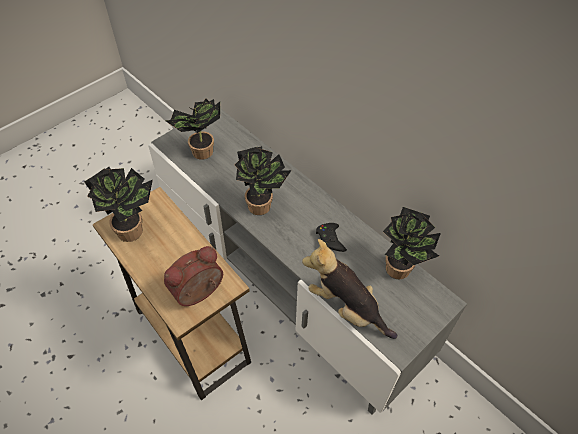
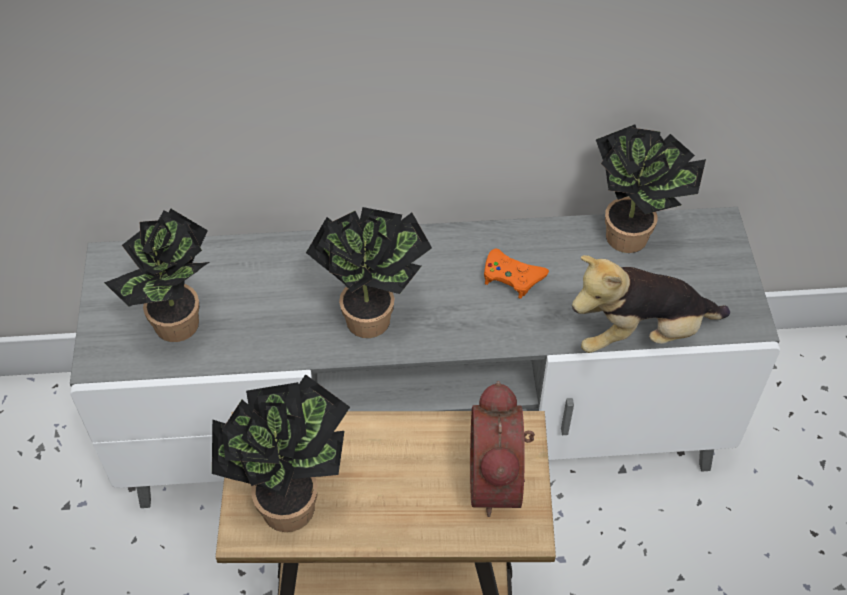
camera: 50 degrees left, 0 degrees up
(330, 240) = (512, 276): black game controller -> orange game controller

